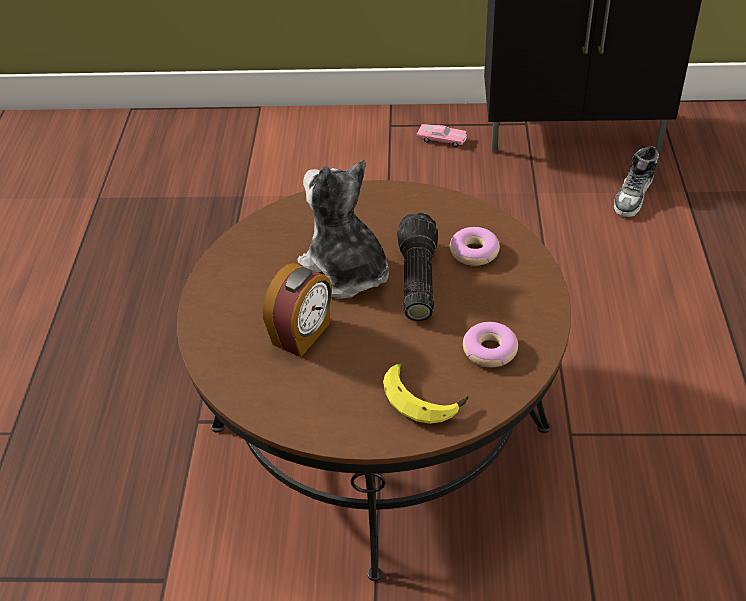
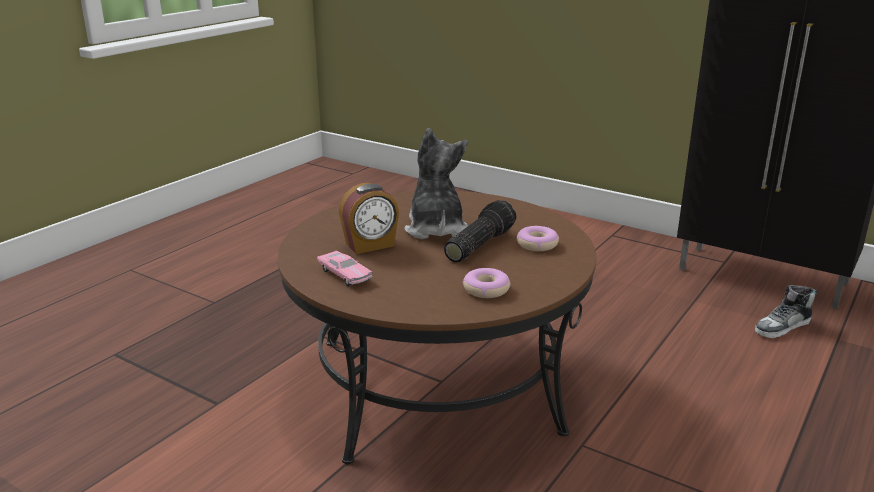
camera: 30 degrees right, 20 degrees down
(423, 397) = (410, 295): banana -> none
(441, 140) = (644, 252): pink toy car -> pink toy car (344, 275)

